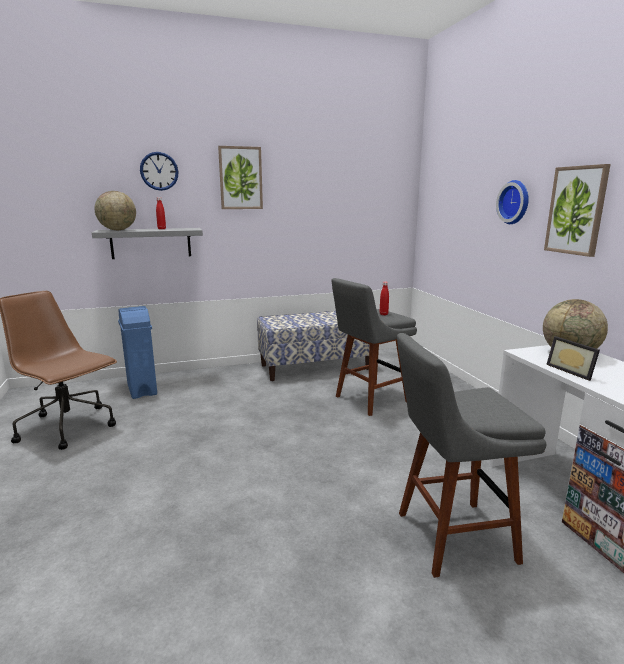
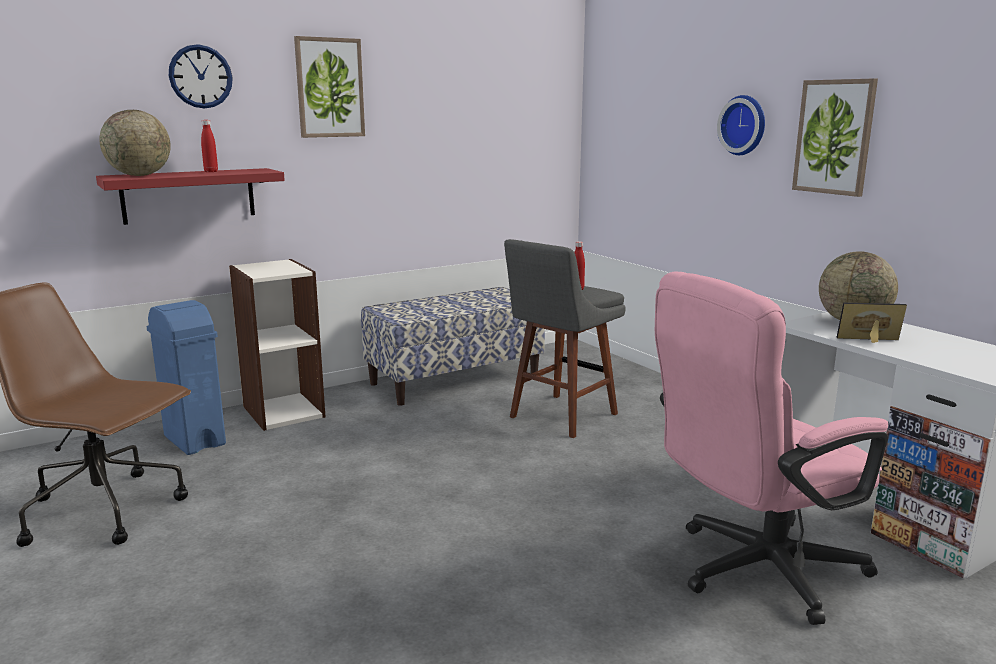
camera: 15 degrees left, 0 degrees up
(151, 243) = (189, 195): grey shelf -> red shelf
(201, 377) = (283, 411): none -> bookcase
(449, 537) = (753, 571): grey stool -> pink office chair
(572, 371) = (870, 341): picture frame -> picture frame turned 135 degrees clockwise

